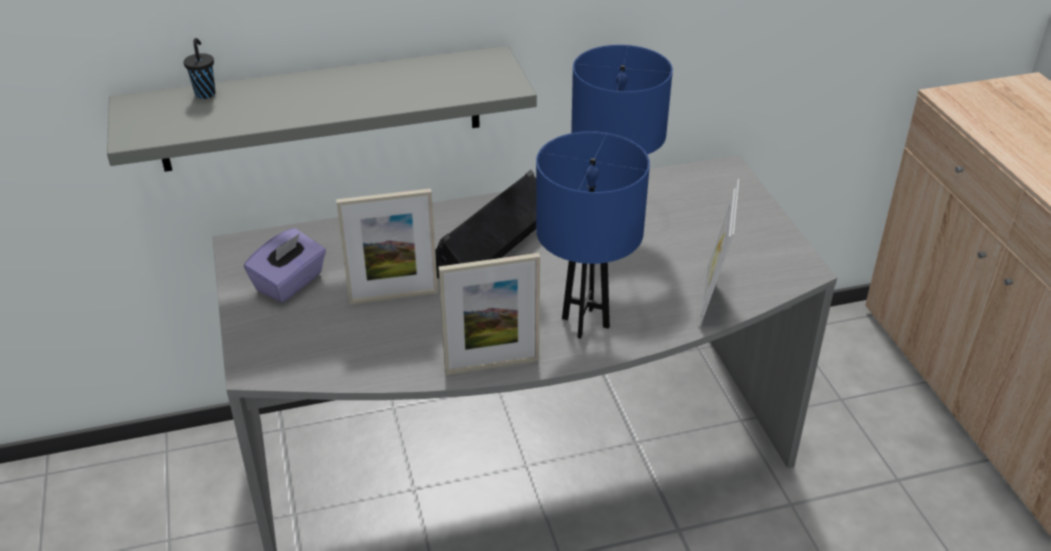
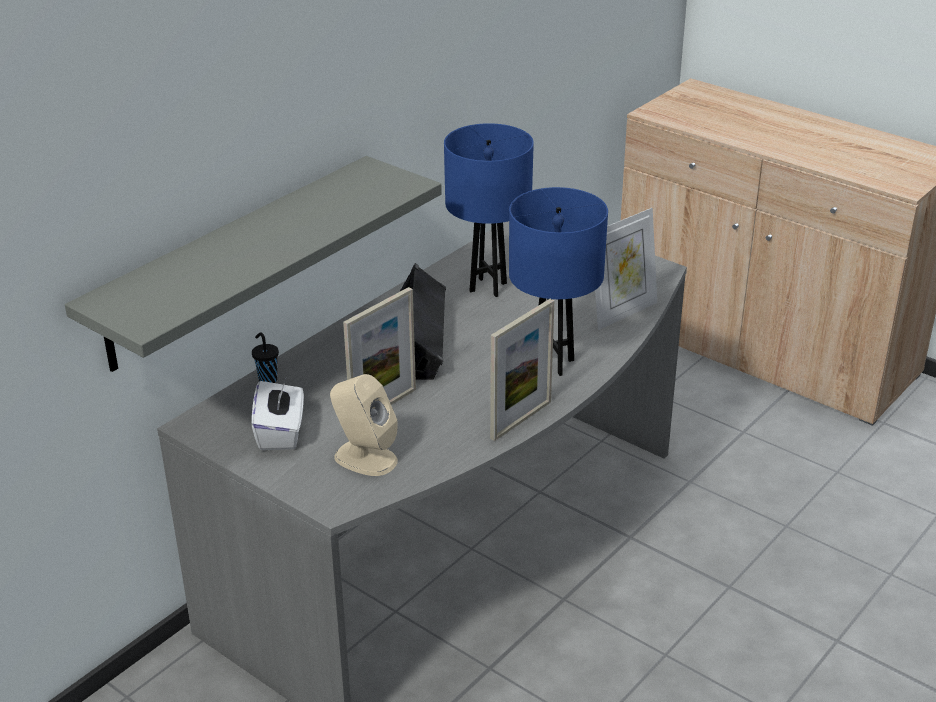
camera: 35 degrees left, 5 degrees down
(205, 93) = (158, 271): black cup -> black cup (267, 379)
(290, 283) = (281, 433): purple tissue box -> white tissue box
(324, 338) = (365, 458): none -> beige speaker
(712, 299) = (622, 312): picture frame -> picture frame turned 105 degrees counterclockwise

